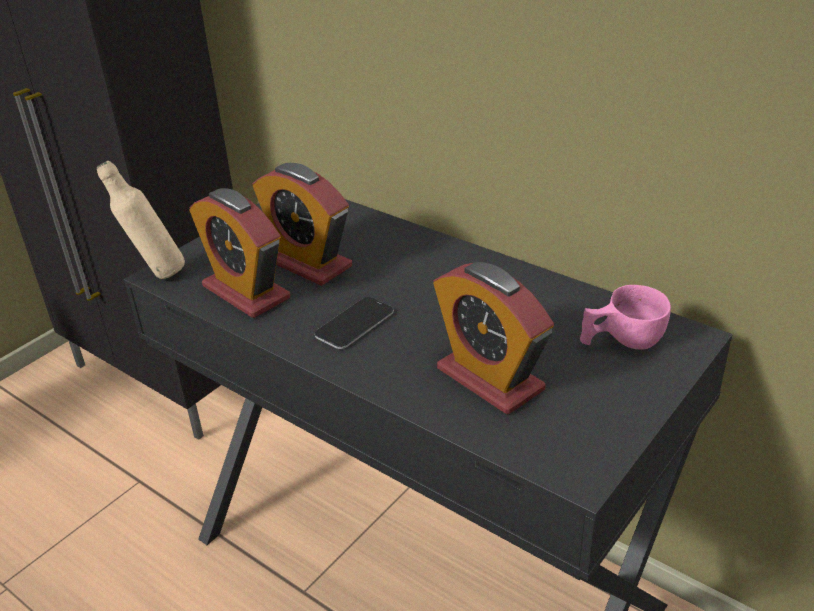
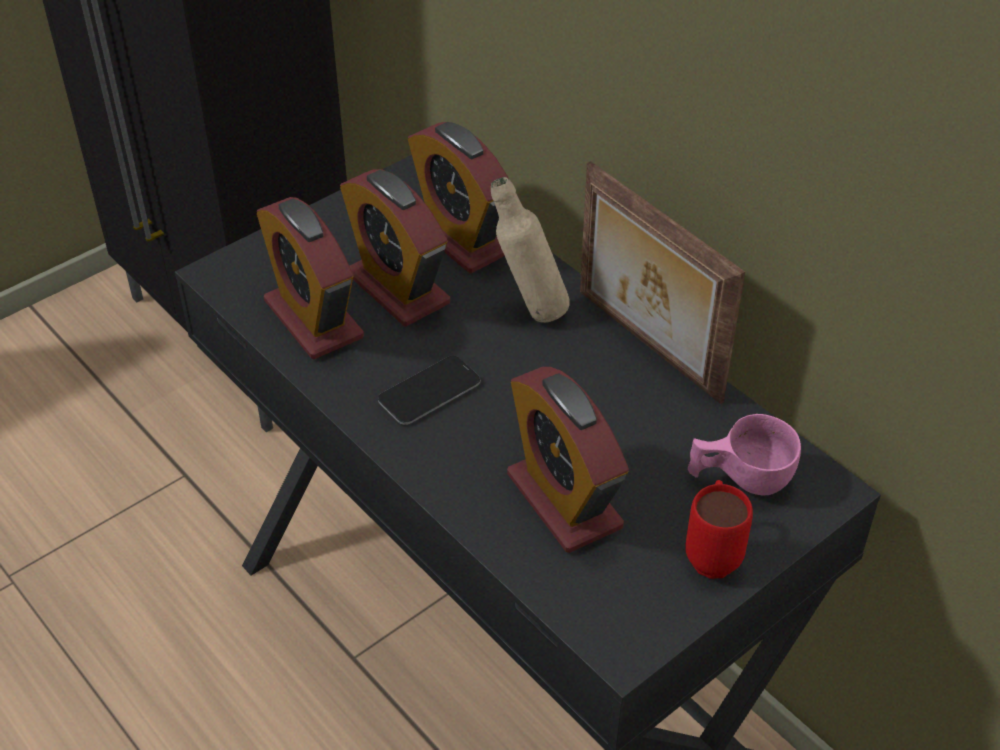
camera: 10 degrees right, 10 degrees up
(156, 274) = (213, 272): beige bottle -> beige bottle (529, 311)
(347, 226) = (461, 239): none -> alarm clock
(513, 269) = (646, 346): none -> picture frame
(623, 394) = (712, 552): none -> red mug

